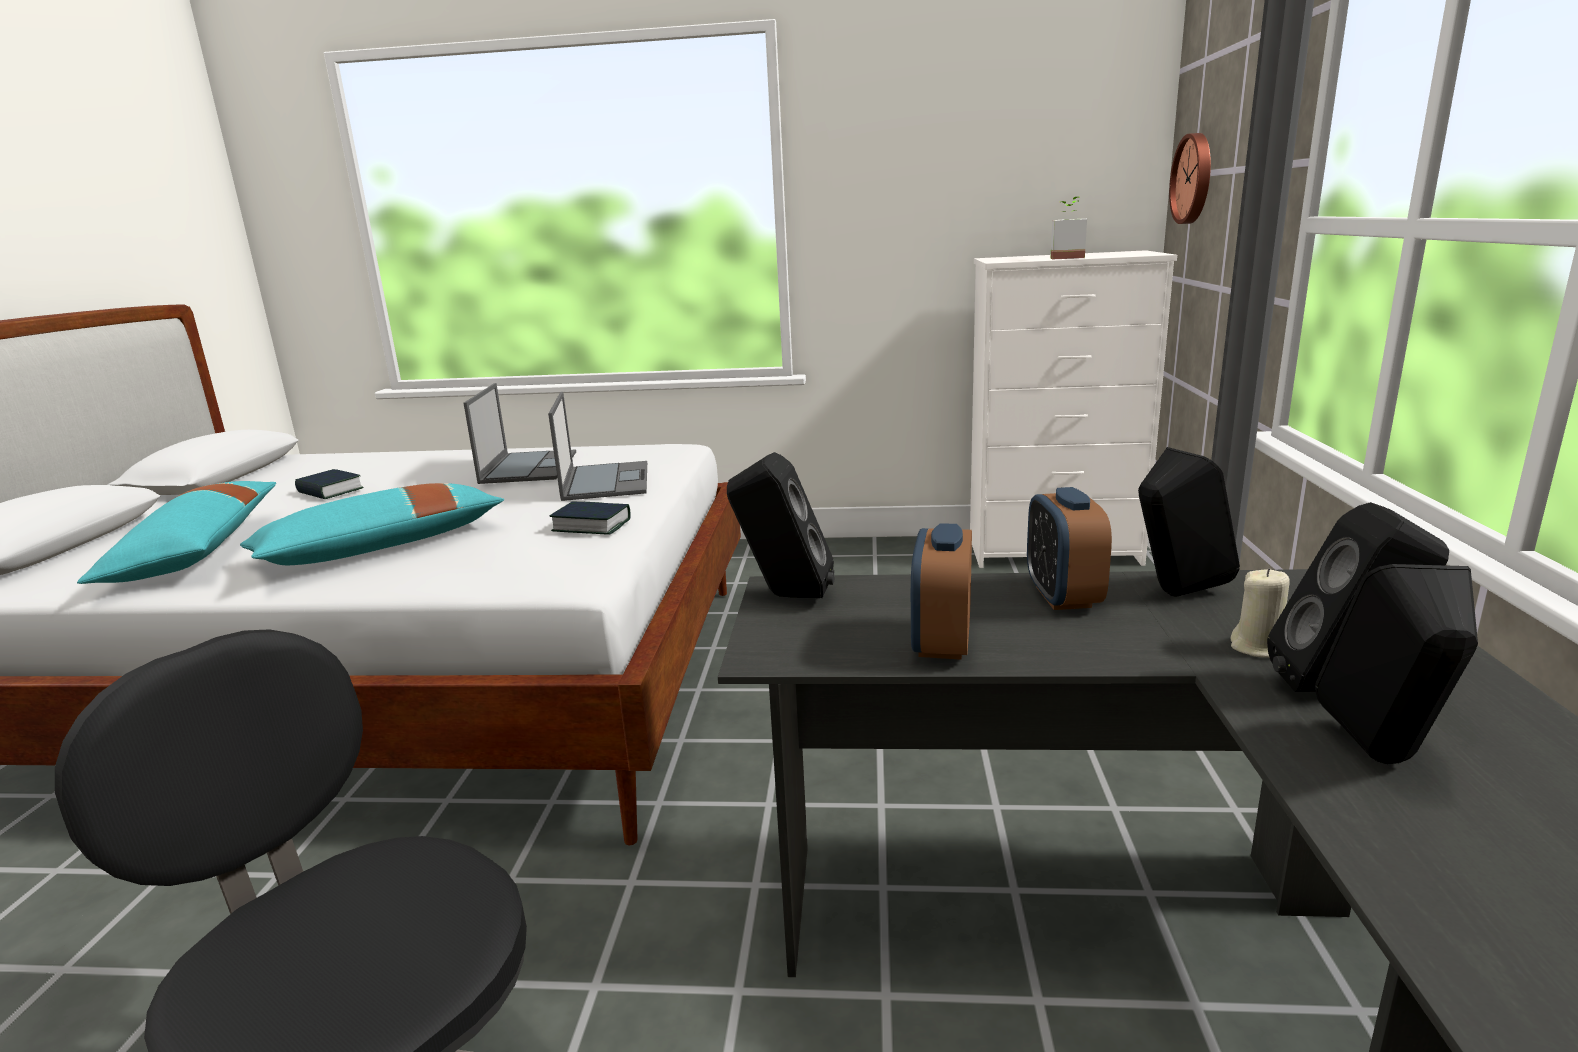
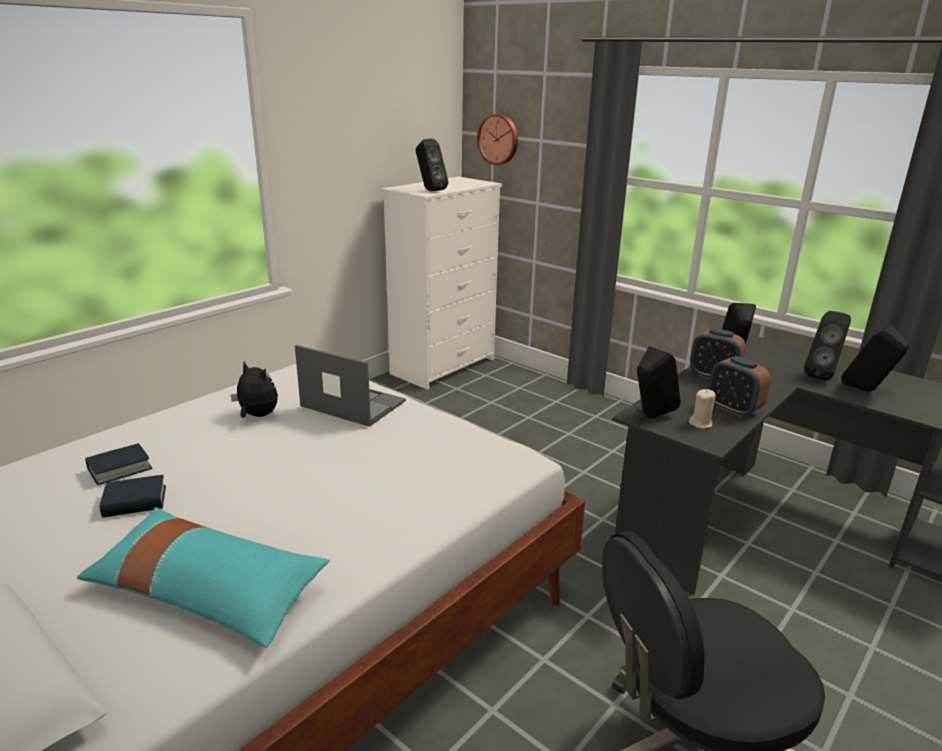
camera: 55 degrees left, 5 degrees up
(382, 547) = (361, 505): turquoise pillow -> none
(529, 467) = (257, 416): laptop -> plush toy
(591, 525) = (442, 431): book -> book (119, 469)
(1022, 259) = (430, 190): none -> black speaker
(1066, 258) = (453, 188): potted plant -> none
(1258, 647) = (785, 371): beige candle -> beige candle (700, 423)

